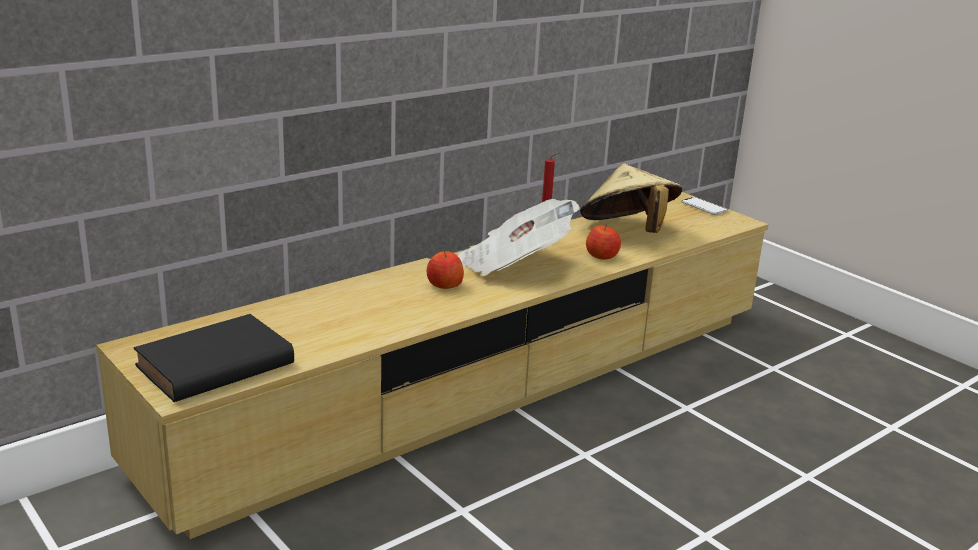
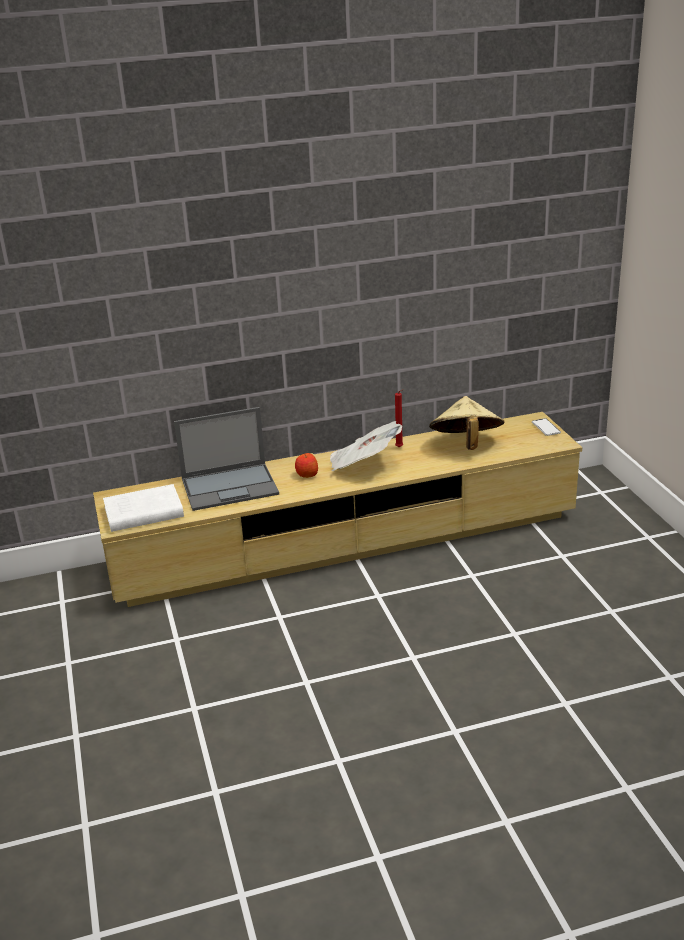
camera: 25 degrees right, 5 degrees up
(211, 366) = (141, 513): black book -> white book
(338, 312) = (231, 486): none -> laptop
(602, 256) = (429, 463): apple -> none

